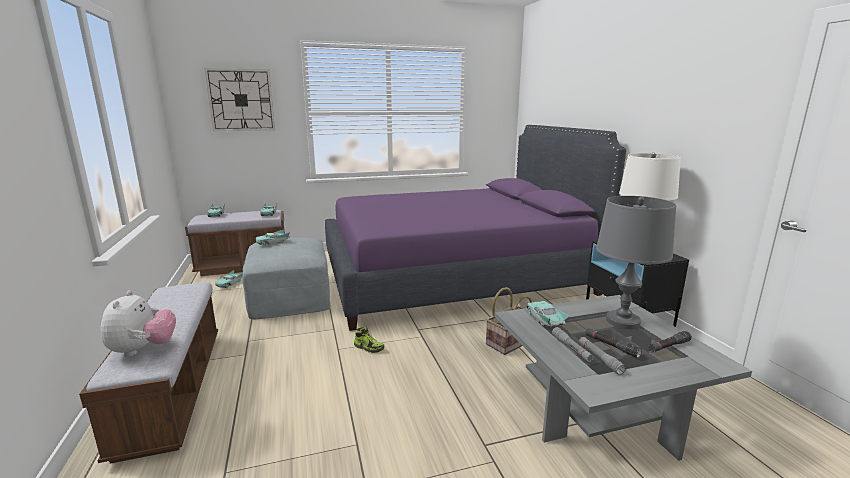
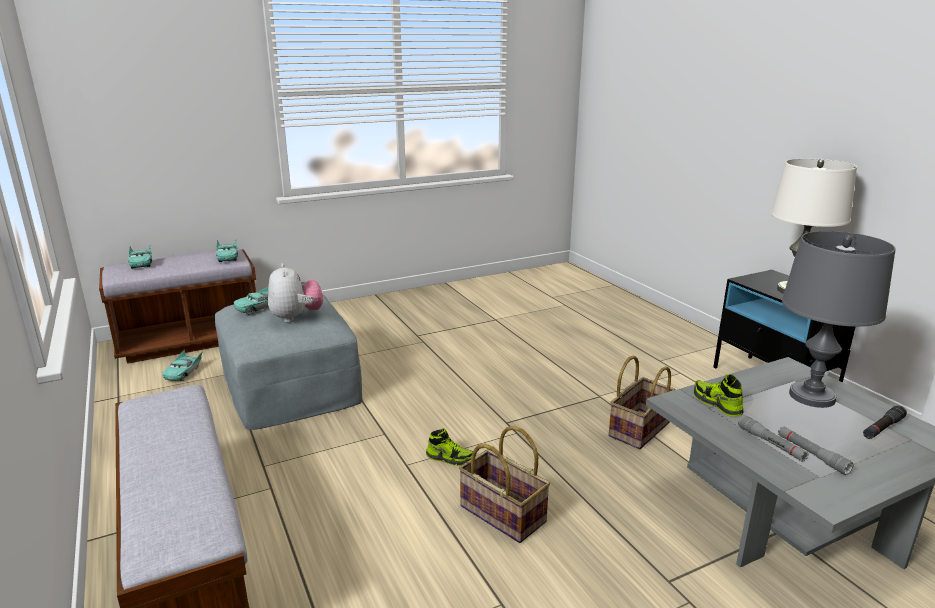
camera: 10 degrees left, 5 degrees up
(143, 350) = (177, 512): plush toy -> plush toy (296, 317)
(241, 100) = (168, 75): wall clock -> none
(385, 386) = (501, 514): none -> basket
(454, 276) = (519, 334): purple bed -> none
(545, 320) = (717, 404): turquoise toy car -> shoe
(611, 346) = (816, 435): black flashlight -> none

